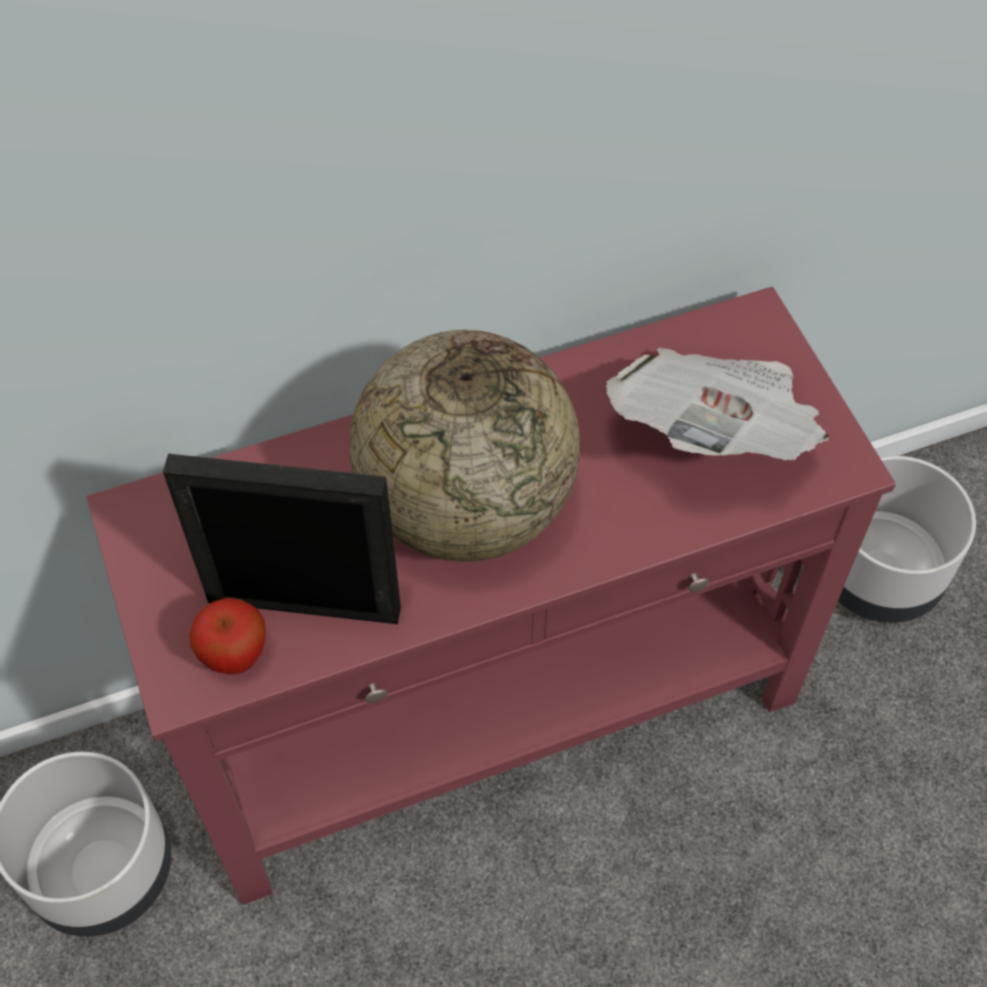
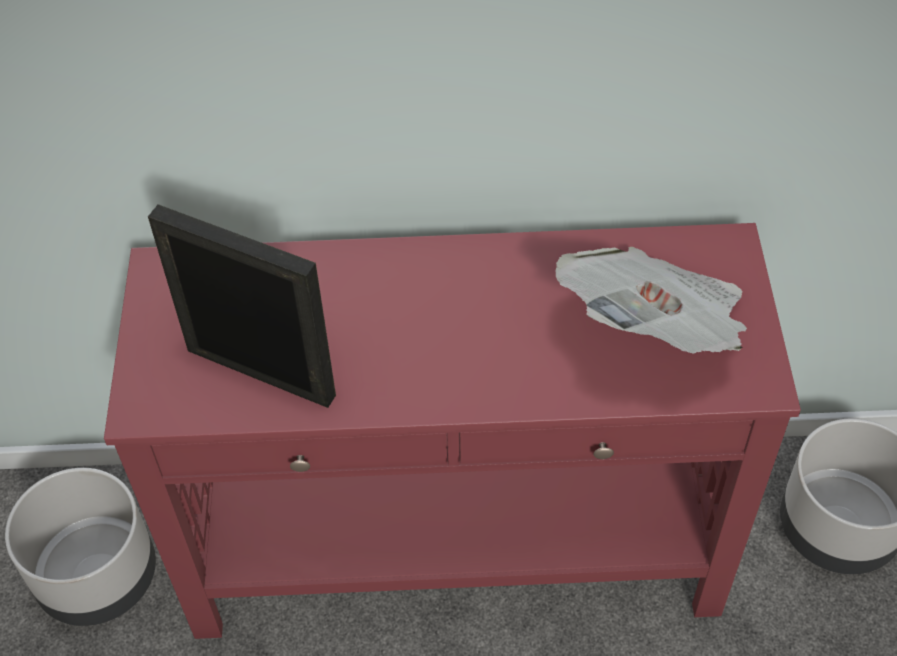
camera: 20 degrees right, 5 degrees down
(235, 657) = (191, 397): apple -> none
(466, 506) = (421, 331): globe -> none

